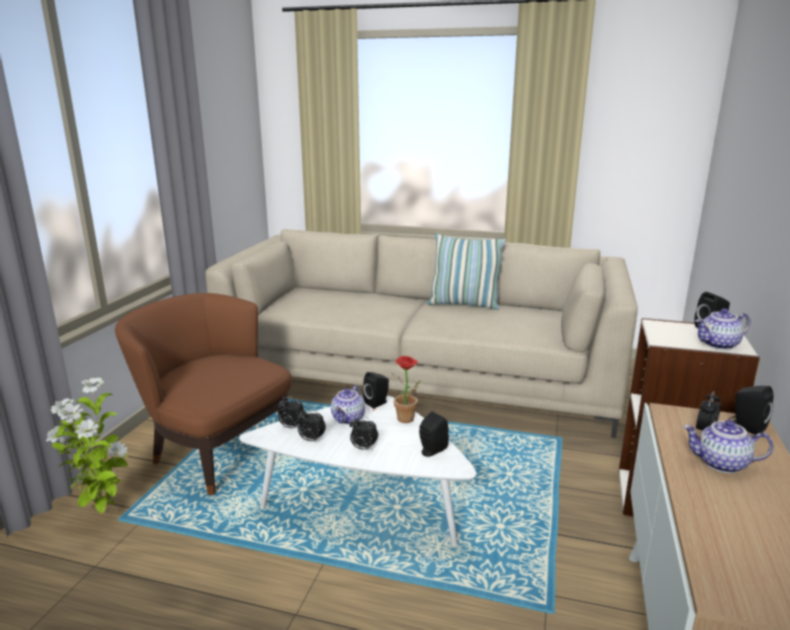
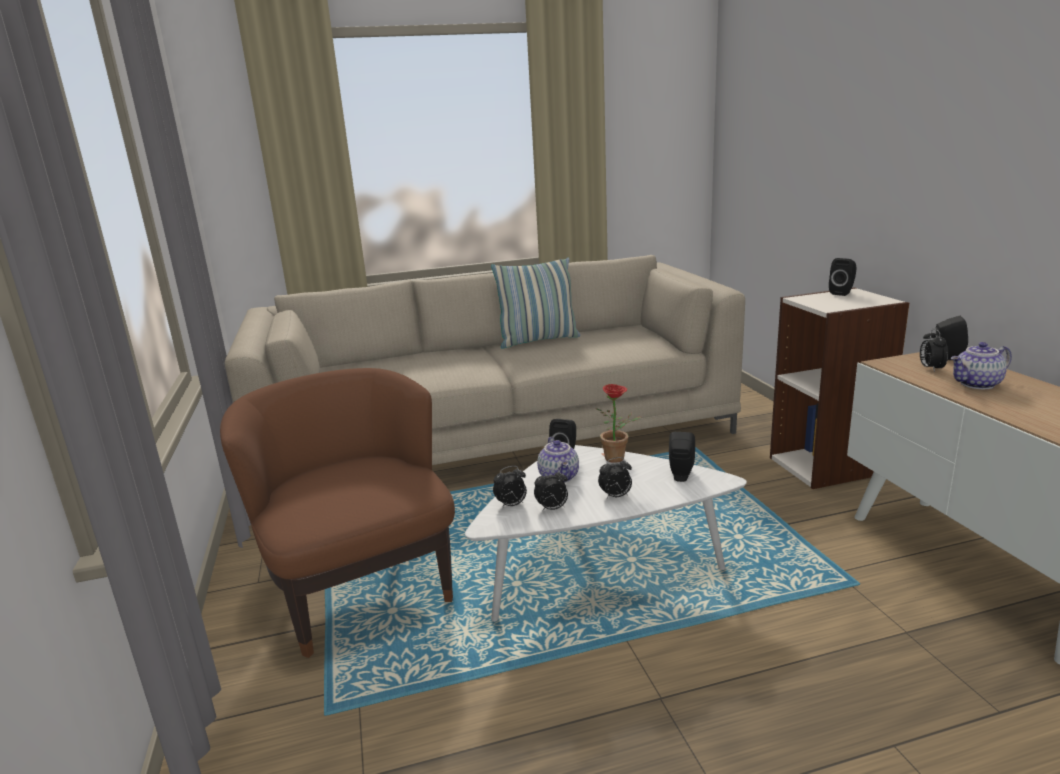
camera: 30 degrees left, 0 degrees up
(103, 511) = (289, 716): potted plant -> none
(216, 453) = (361, 590): brown armchair -> brown armchair turned 60 degrees clockwise
(719, 345) = (870, 301): teapot -> none

